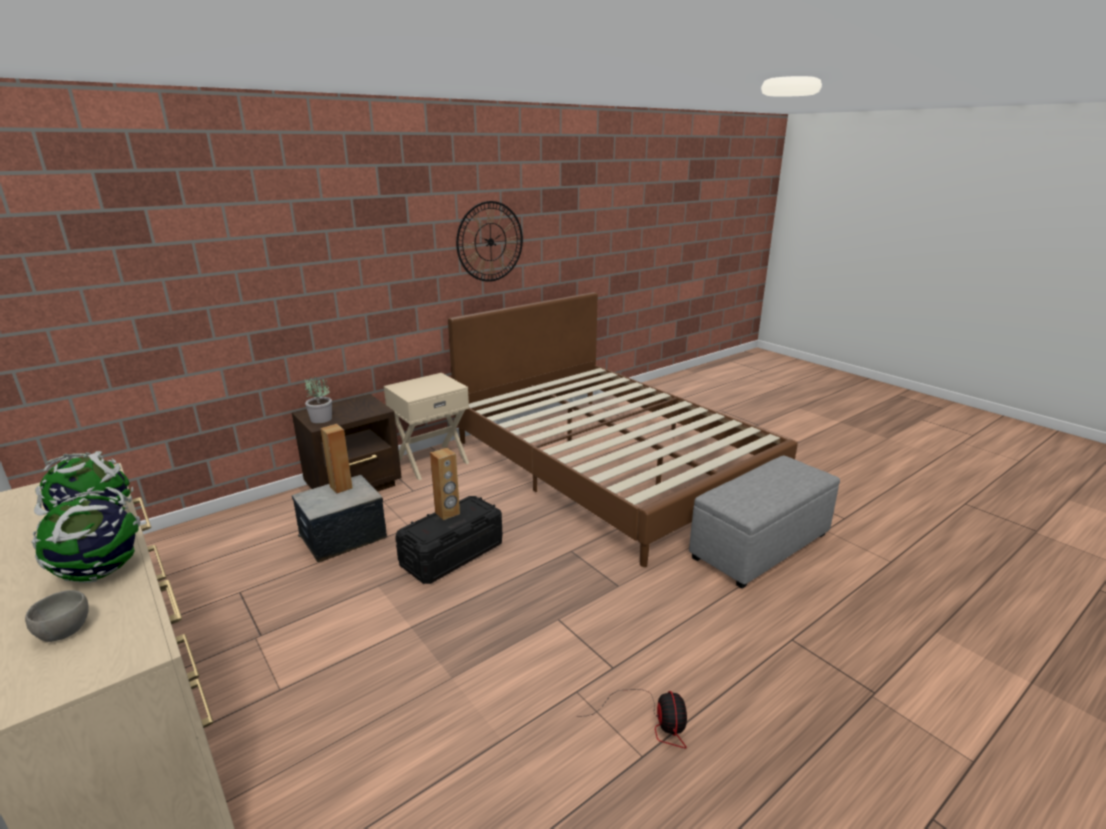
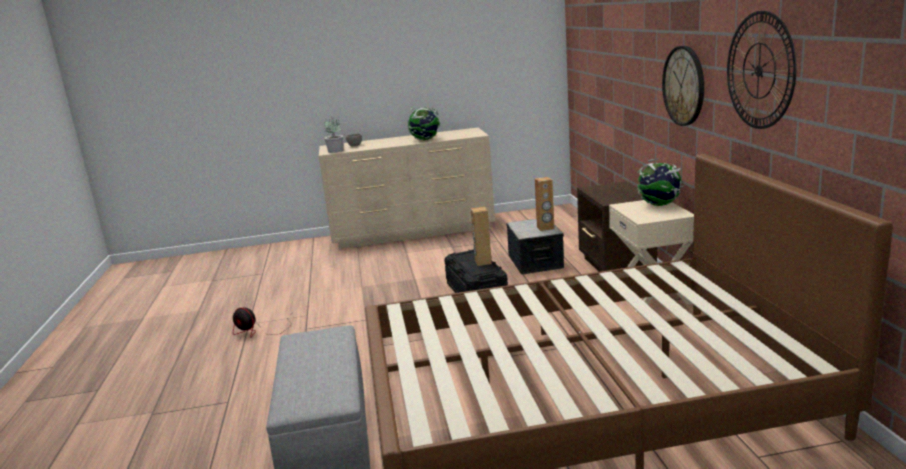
camera: 120 degrees right, 5 degrees down
(101, 572) = (385, 144): globe -> globe (659, 205)
(321, 419) = (602, 188): potted plant -> potted plant (335, 151)
(395, 274) = (684, 86): none -> wall clock

